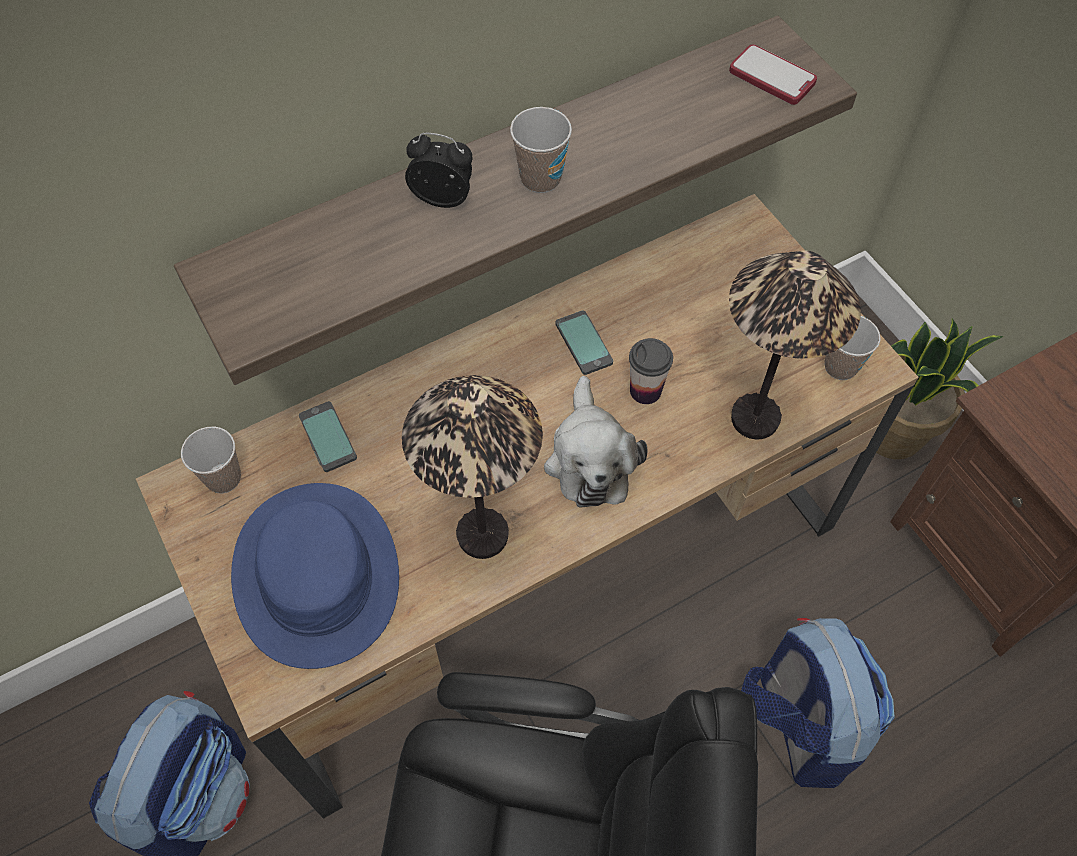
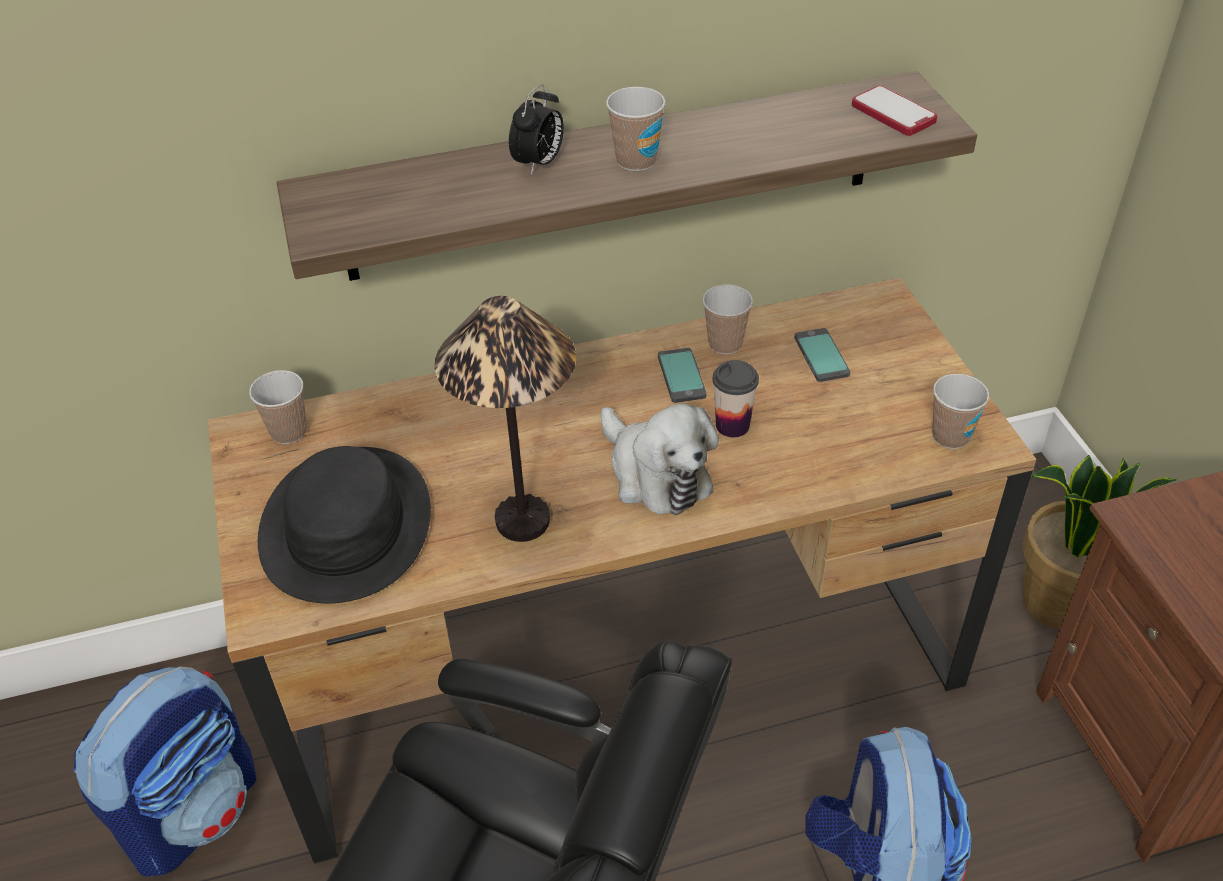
camera: 15 degrees right, 15 degrees down
(315, 575) = (345, 526): blue hat -> black hat
(327, 437) = (399, 415): phone -> phone (821, 356)
(444, 198) = (539, 164): alarm clock -> alarm clock turned 90 degrees clockwise
(590, 458) = (655, 474): plush toy -> plush toy turned 45 degrees counterclockwise
(614, 298) = (725, 344): none -> cup
(755, 420) = (842, 468): table lamp -> none

